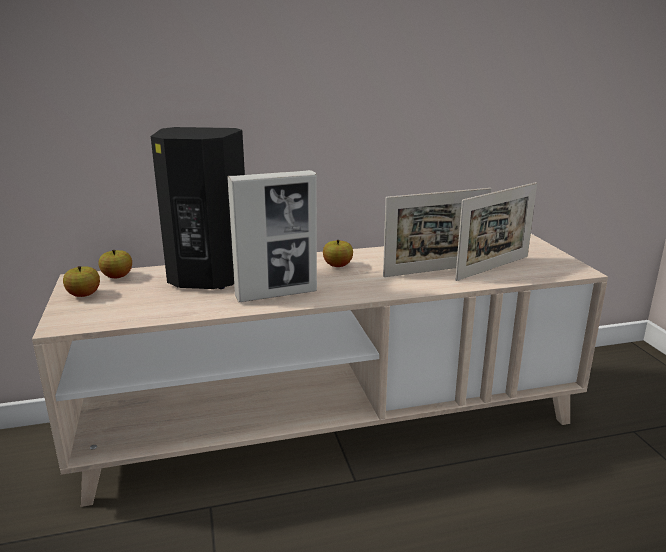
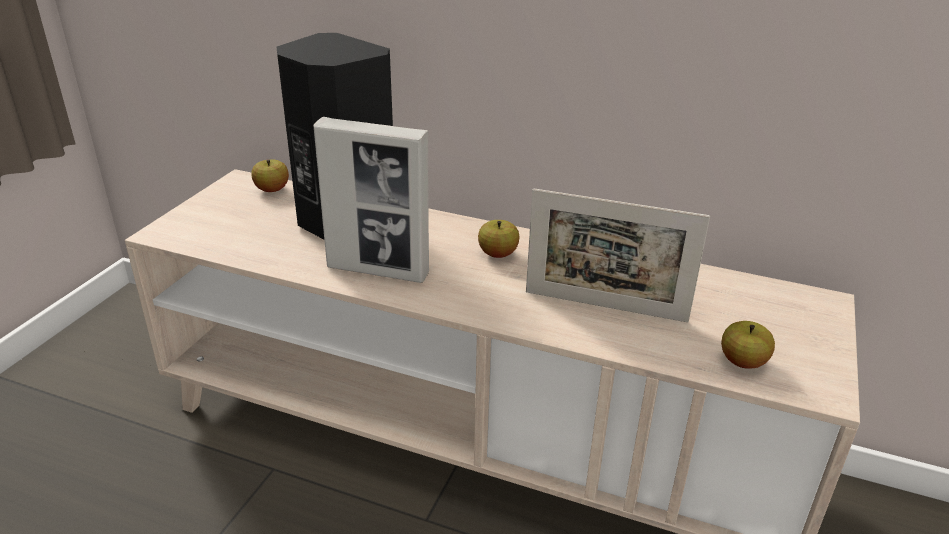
camera: 35 degrees right, 10 degrees up
(84, 295) = (219, 203): apple -> apple (742, 362)
(493, 268) = (692, 334): picture frame -> none

